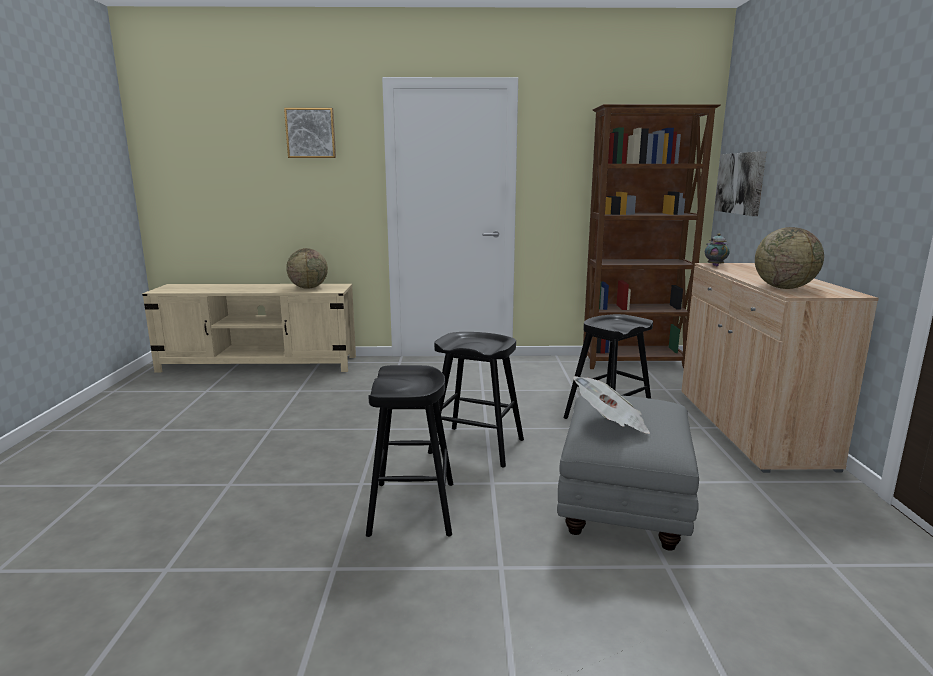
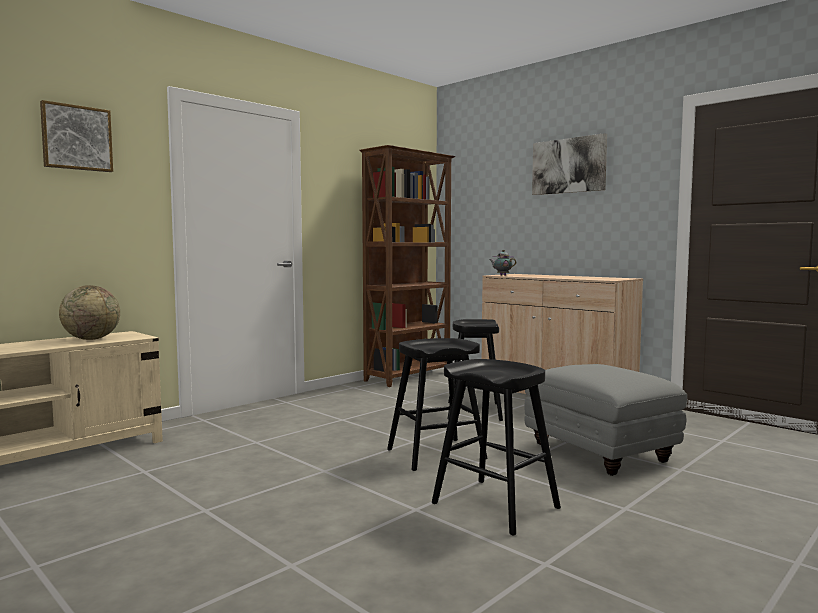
camera: 45 degrees left, 10 degrees down
(611, 423) = (613, 376): newspaper -> none
(740, 183) = (471, 217): picture -> picture (569, 166)
(784, 288) = (591, 278): globe -> none

